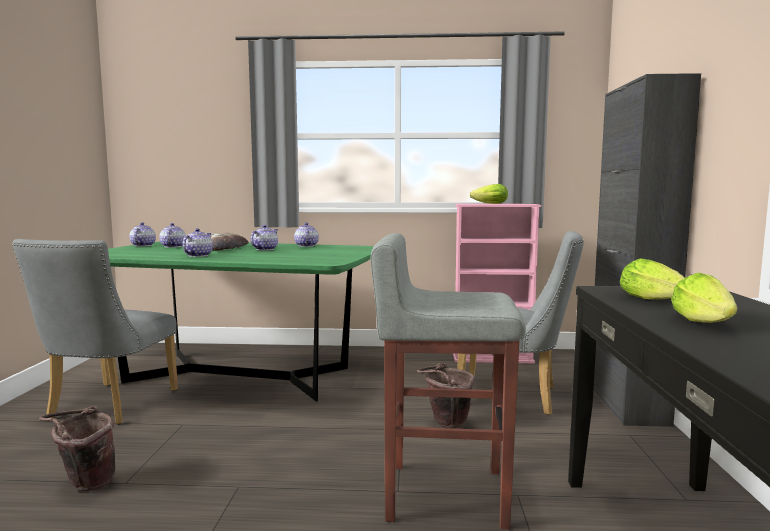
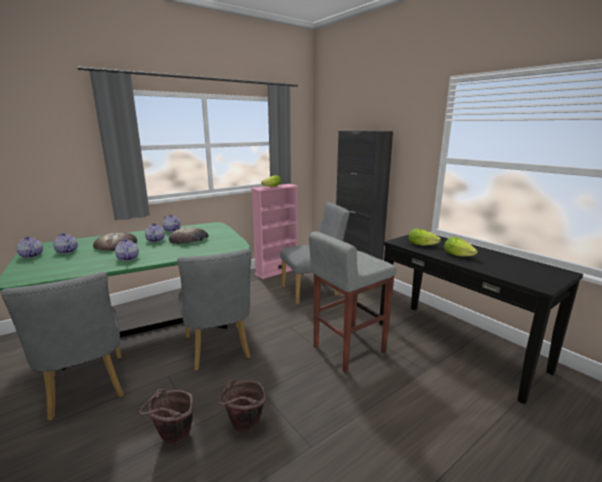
camera: 40 degrees left, 10 degrees up
(269, 420) = (218, 350): none -> grey chair
(298, 252) = (189, 239): none -> bread
(445, 425) = (305, 316): brown bucket -> brown bucket (243, 428)

